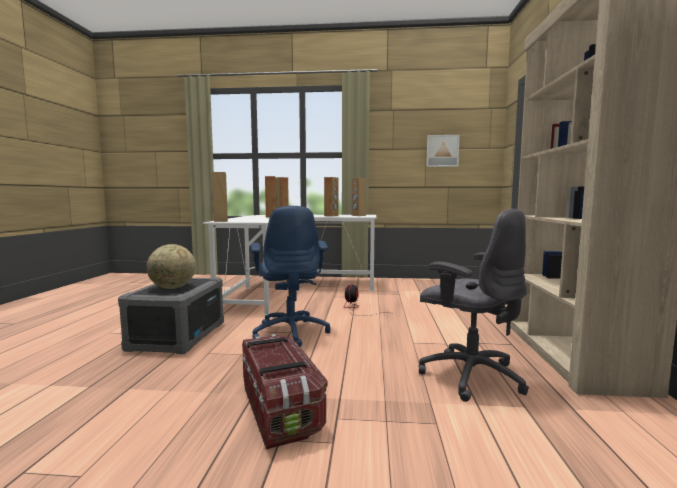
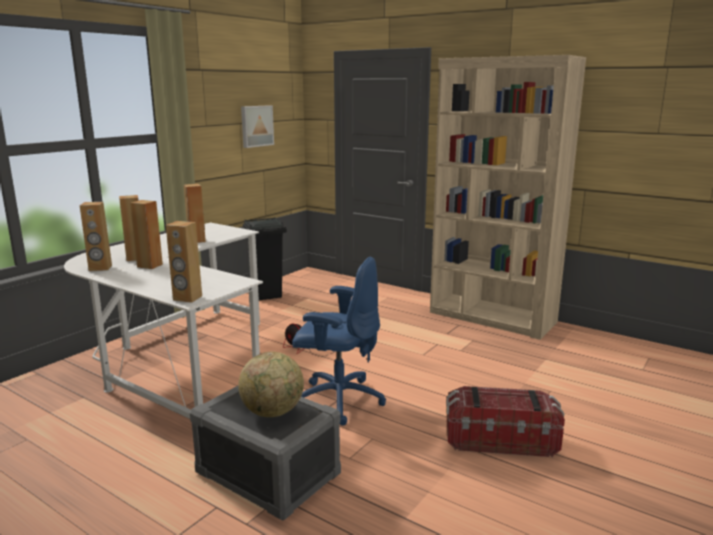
camera: 60 degrees left, 10 degrees up
(358, 215) = (217, 231): brown speaker -> brown speaker (100, 268)
(421, 283) = (267, 295): none -> black trash can
(470, 375) = (497, 357): grey office chair -> none

